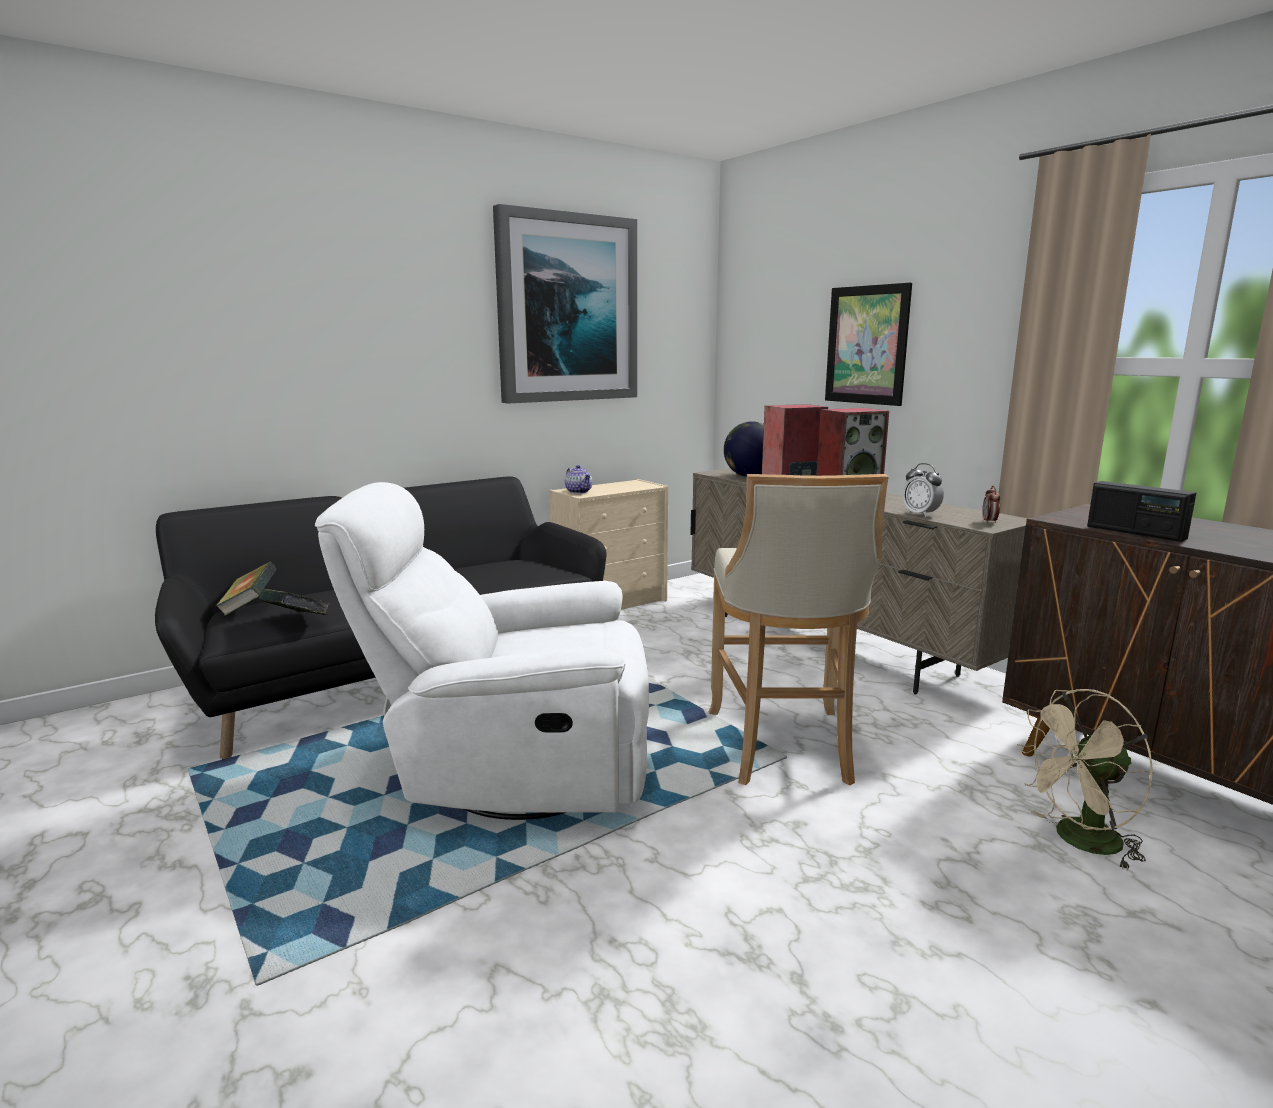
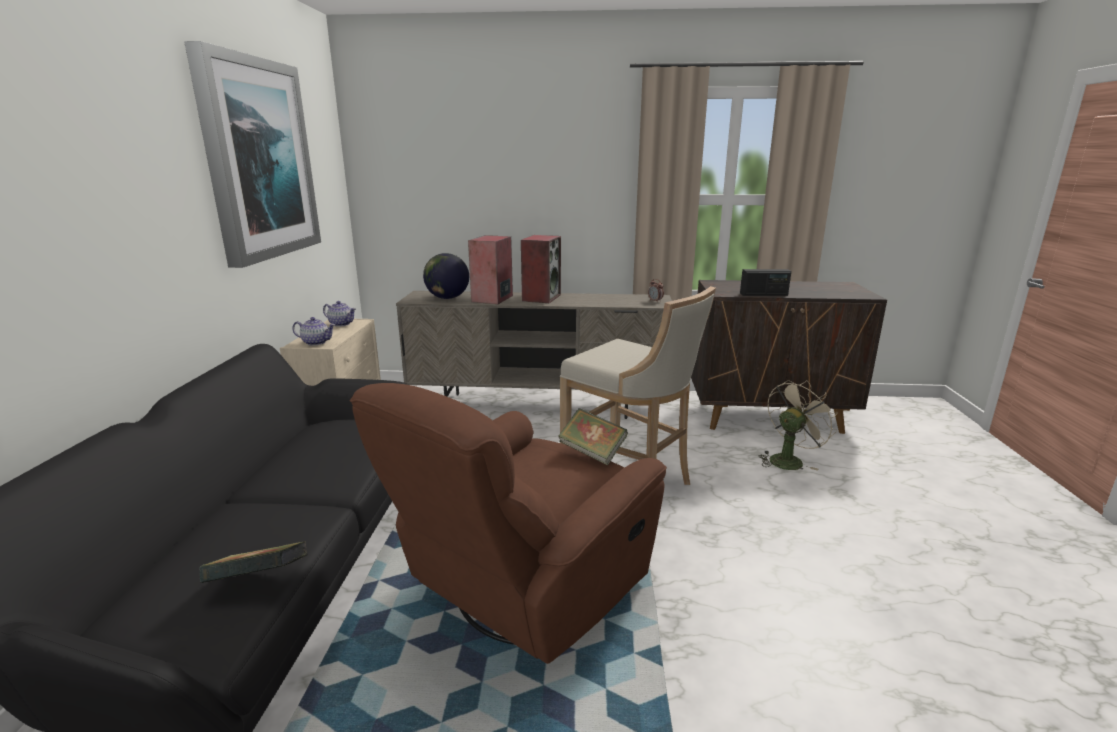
camera: 50 degrees left, 5 degrees up
(249, 606) = (139, 603): book -> book (592, 452)
(512, 768) = (524, 594): white armchair -> brown armchair
(634, 484) = (341, 324): none -> teapot
(866, 345) = (512, 187): picture -> none
(920, 514) = (617, 304): alarm clock -> none
(1079, 842) = (789, 460): beige fan -> beige fan turned 150 degrees counterclockwise

